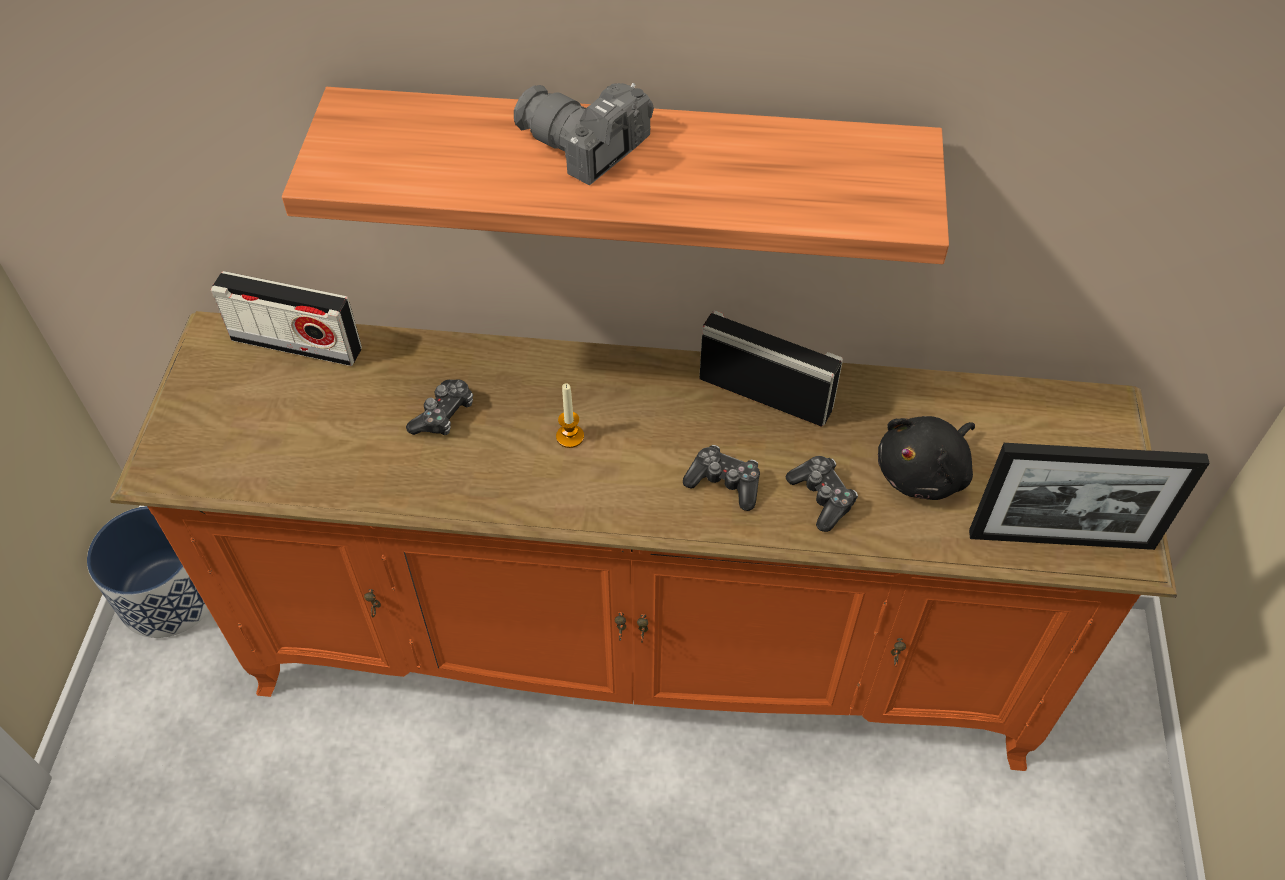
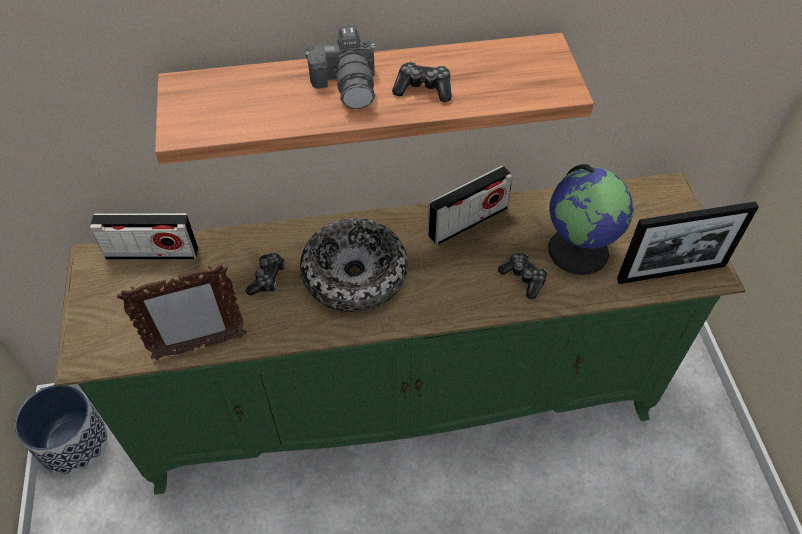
camera: 15 degrees left, 0 degrees up
(317, 492) = (199, 347): none -> picture frame
(570, 436) = (354, 274): candle -> bowl
(586, 148) = (347, 83): camera -> camera turned 120 degrees counterclockwise
(643, 657) = (401, 407): orange dresser -> green dresser
(724, 483) = (461, 282): game controller -> game controller (423, 89)
(765, 393) = (467, 221): radio -> radio turned 135 degrees clockwise
(924, 472) = (579, 250): black plush toy -> globe

